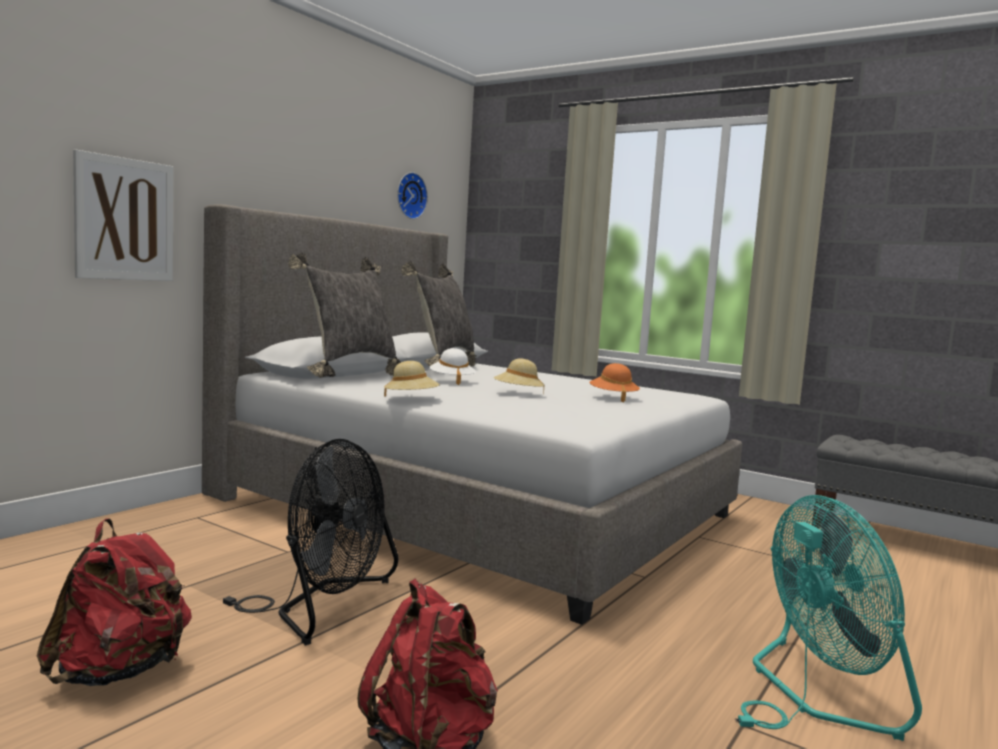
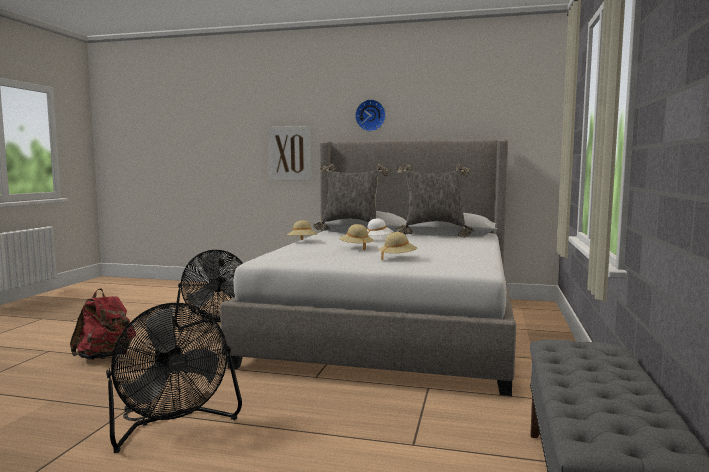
camera: 70 degrees right, 0 degrees up
(119, 672) = (148, 316): red backpack -> none
(409, 195) = (489, 114): wall clock -> wall clock (370, 115)
(613, 398) = (397, 258): orange hat -> beige hat
(806, 692) = (168, 426): turquoise fan -> black fan

